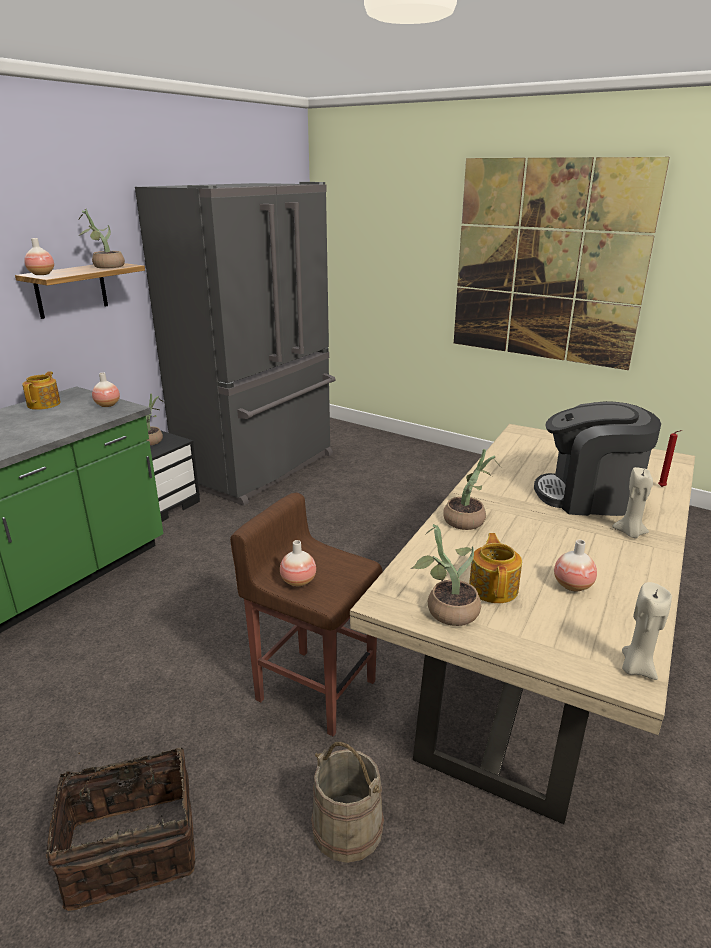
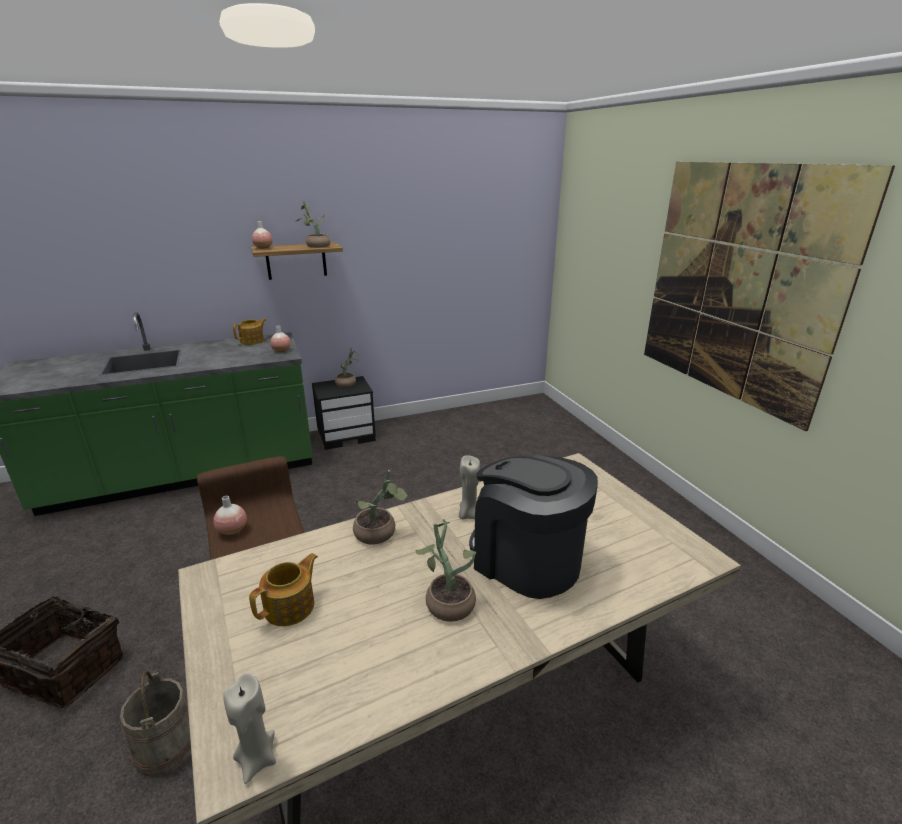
camera: 35 degrees right, 0 degrees up
(261, 468) = (446, 428): grey fridge -> none
(446, 610) = (228, 606): potted plant -> potted plant (447, 601)
(572, 586) = (351, 642): vase -> none
(630, 533) = (498, 619): beige candle -> beige candle (468, 514)
(662, 487) = (627, 585): red candle -> none

